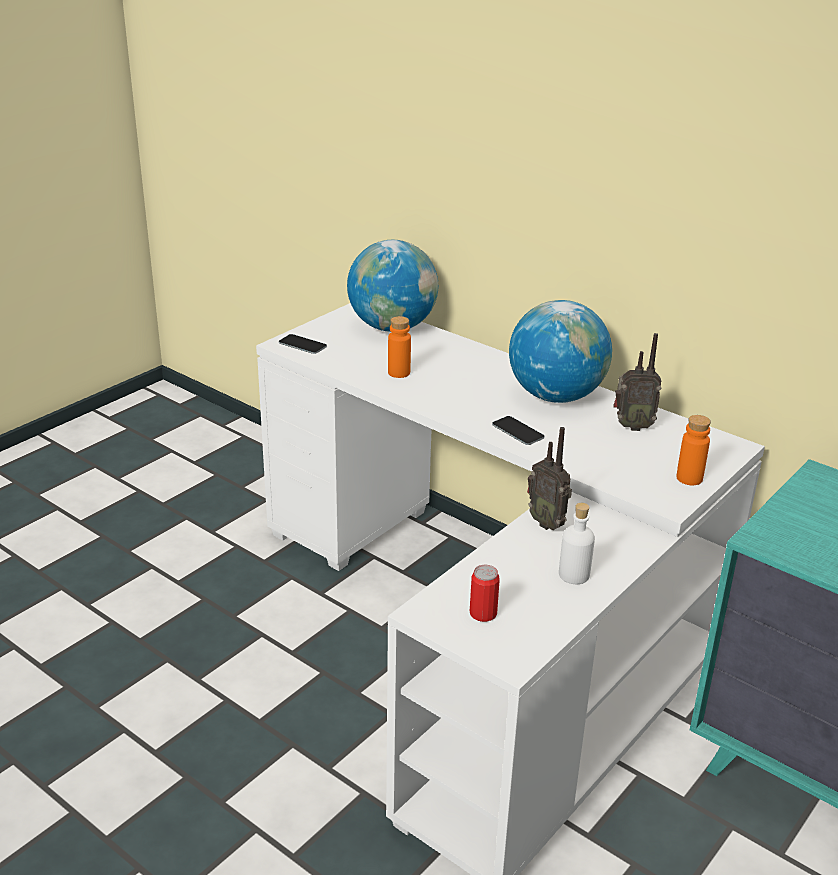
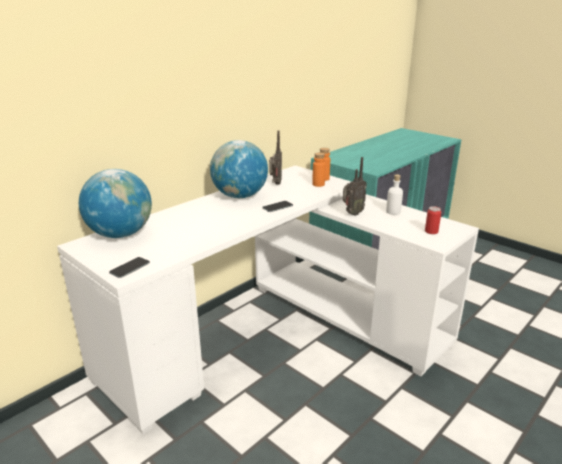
camera: 85 degrees left, 5 degrees down
(399, 373) = (194, 234): orange bottle -> orange bottle (318, 184)

